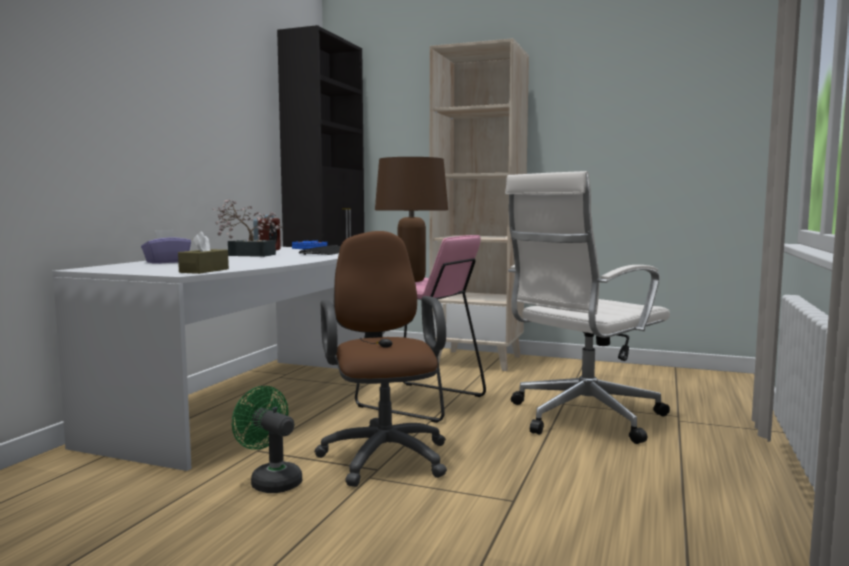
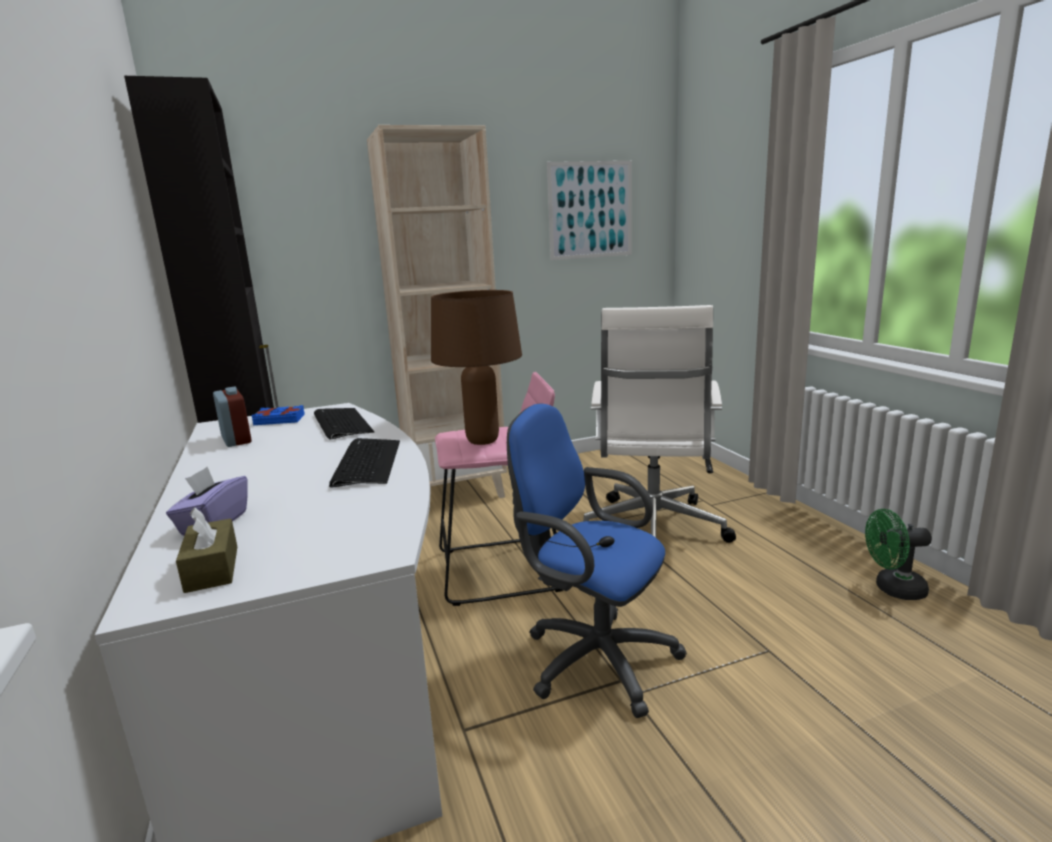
camera: 40 degrees left, 10 degrees up
(204, 271) = (384, 531): brown tissue box -> brown tissue box (212, 569)
(247, 255) = (257, 461): potted plant -> none
(271, 481) = (560, 763): green fan -> green fan (893, 589)
(283, 260) = (367, 463): none -> keyboard
(384, 454) = (592, 658): brown office chair -> blue office chair
(659, 114) = (590, 210): none -> picture

